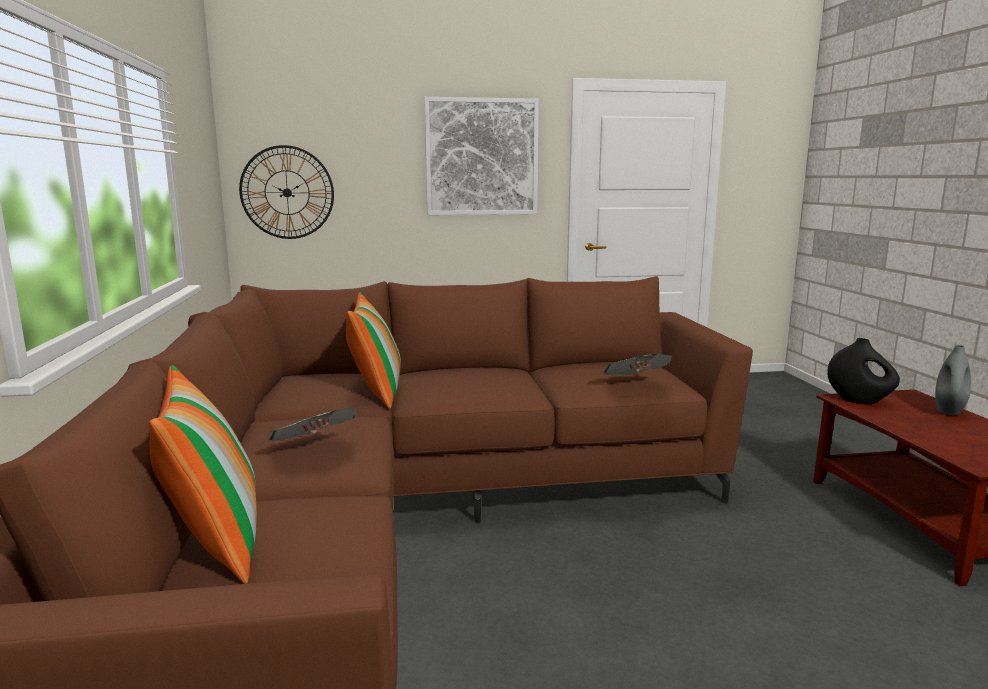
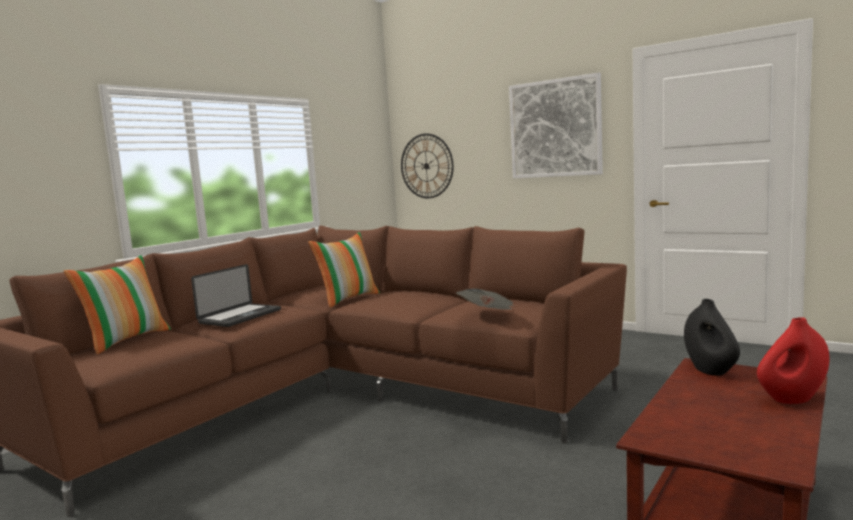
camera: 45 degrees right, 5 degrees down
(313, 449) = (240, 316): newspaper -> laptop
(949, 411) = (792, 399): grey vase -> red vase

